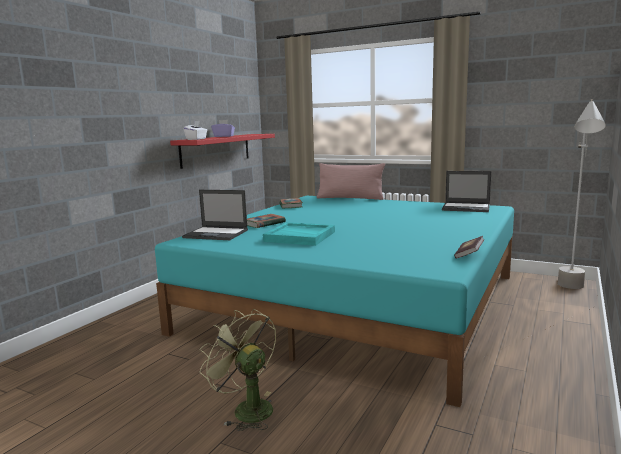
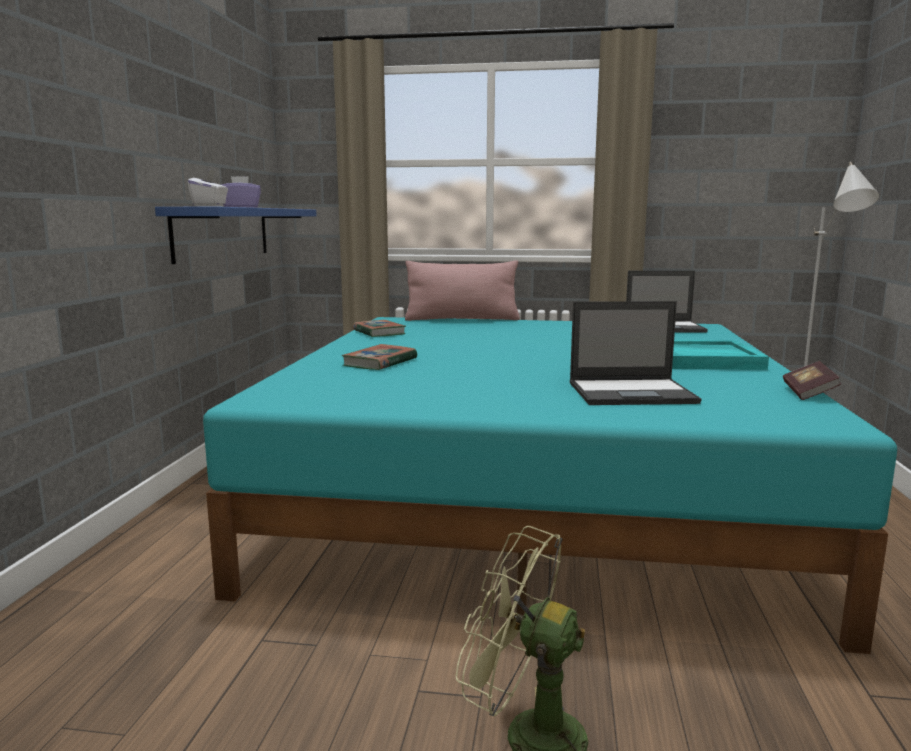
camera: 20 degrees left, 0 degrees up
(216, 150) = (223, 233): red shelf -> blue shelf
(216, 234) = (314, 384): laptop -> laptop (633, 393)
(300, 236) = (485, 380): turquoise tray -> turquoise tray (705, 359)

